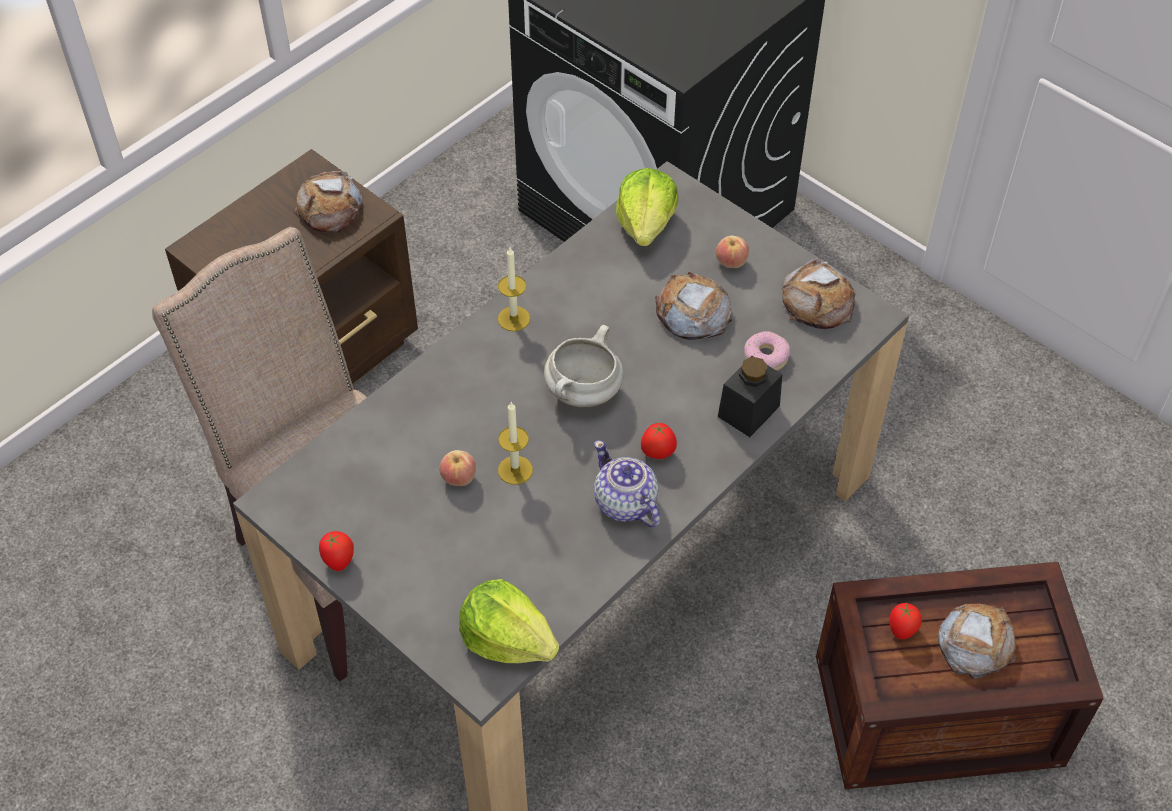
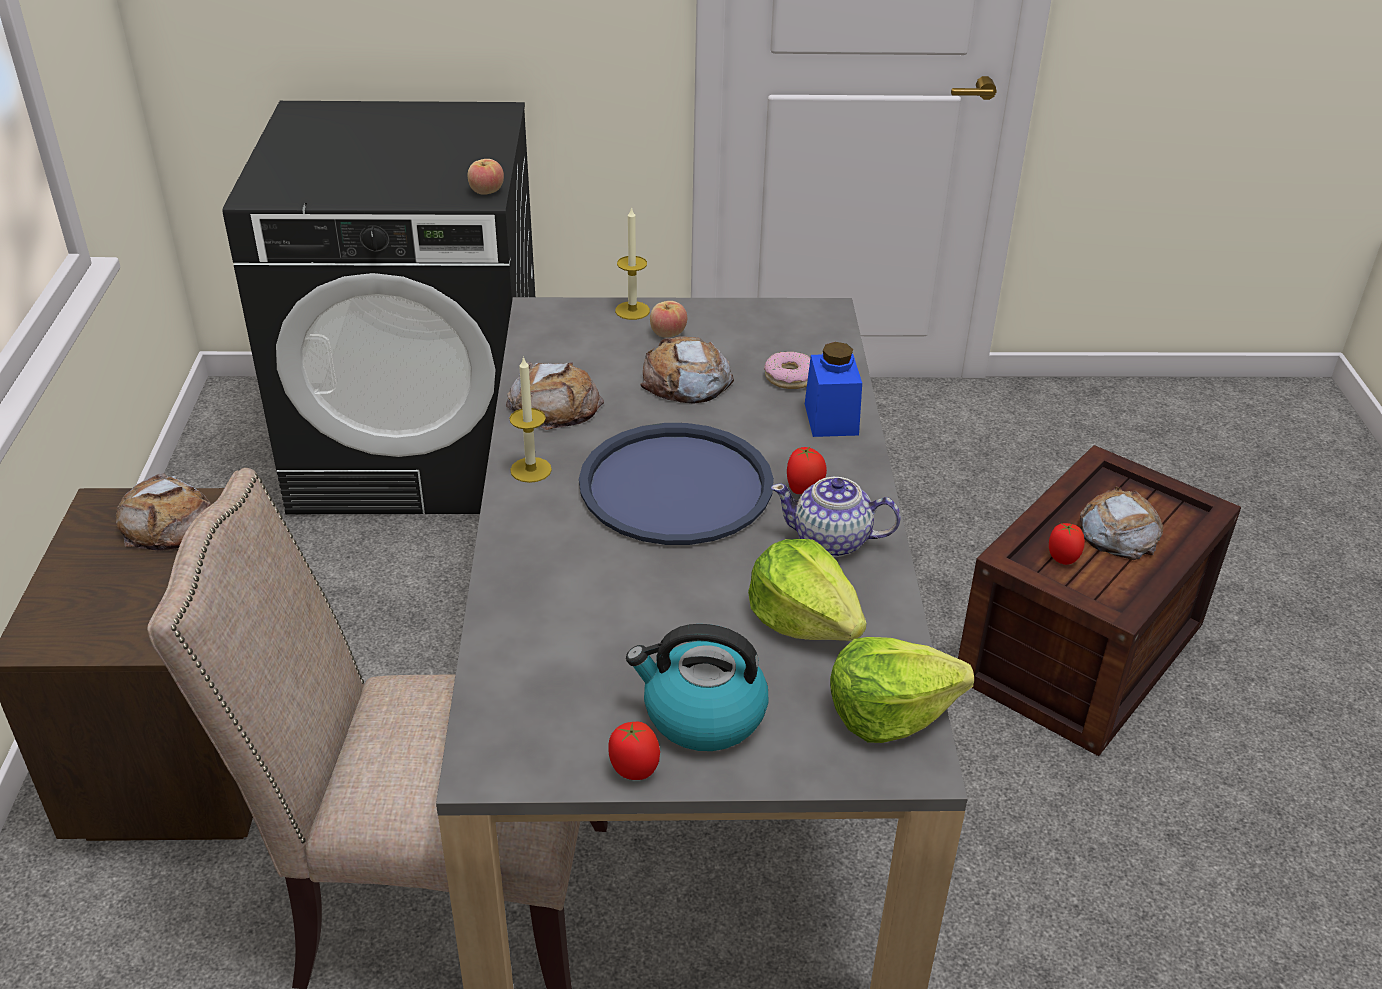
camera: 45 degrees left, 15 degrees down
(410, 557) = (702, 715): none -> kettle
(458, 478) = (655, 619): apple -> apple (486, 191)
(515, 470) = (700, 579): candle -> candle (632, 310)
(583, 392) = (676, 485): white cooking pot -> blue tray
(646, 223) = (557, 344): lettuce -> lettuce (804, 619)
(748, 411) = (831, 419): black jar -> blue jar
(817, 301) = (774, 323): bread -> bread (555, 405)

